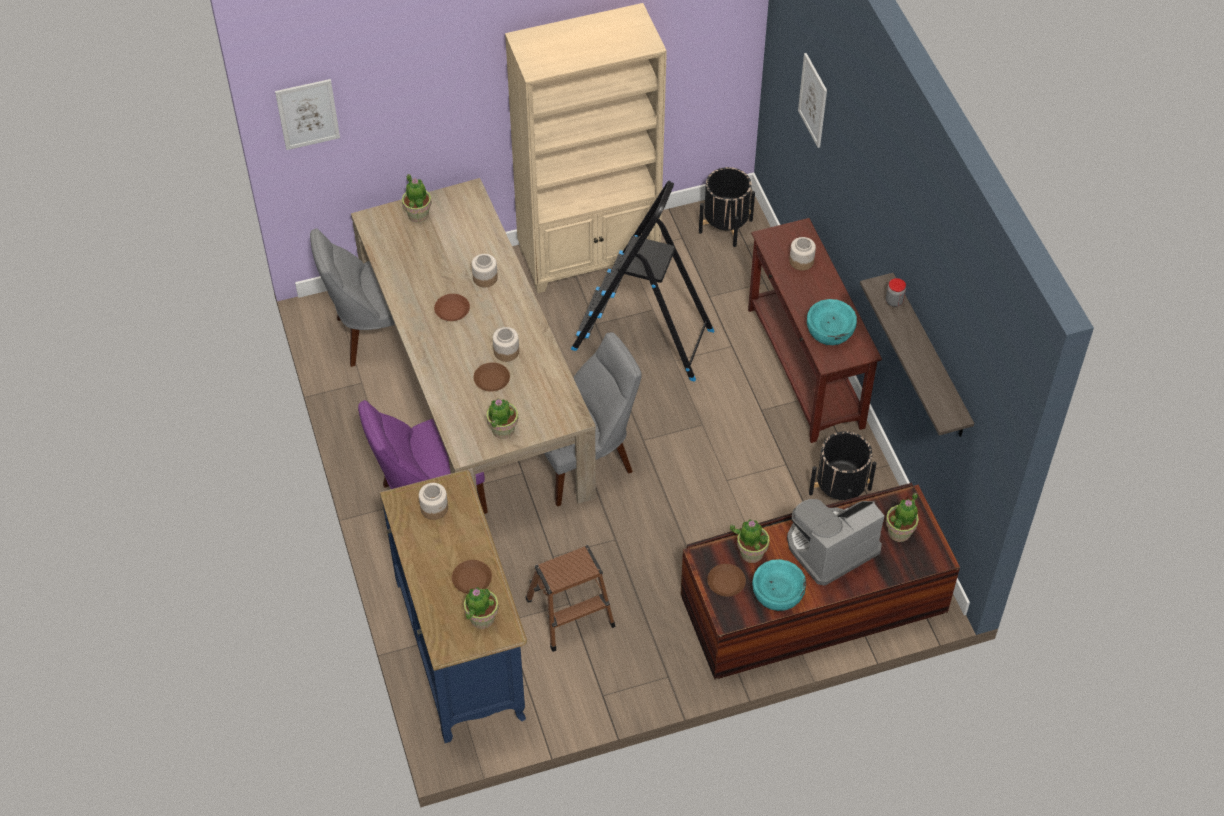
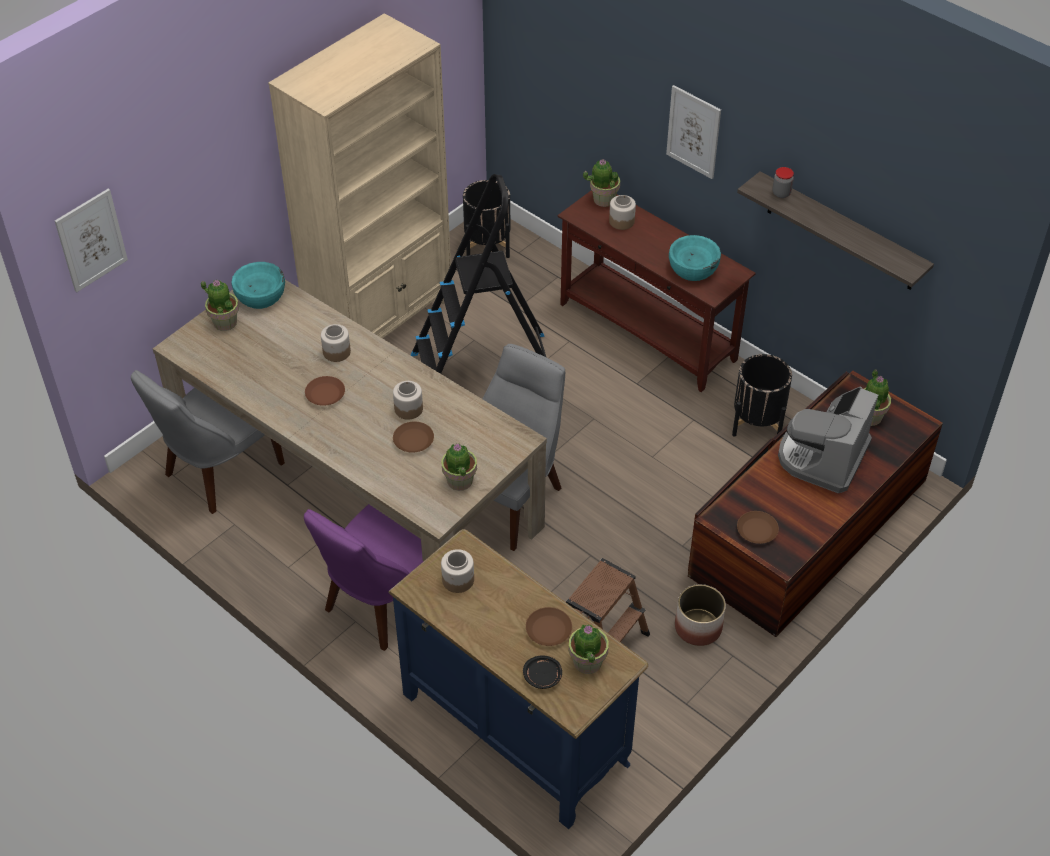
camera: 30 degrees left, 5 degrees down
(442, 612) = (543, 676): none -> black plate
(658, 640) = (698, 627): none -> planter
(751, 552) = (758, 493): potted plant -> potted plant (603, 199)
(778, 593) = (810, 518): turquoise bowl -> turquoise bowl (260, 295)
(813, 100) = (584, 54): picture -> picture (693, 132)

